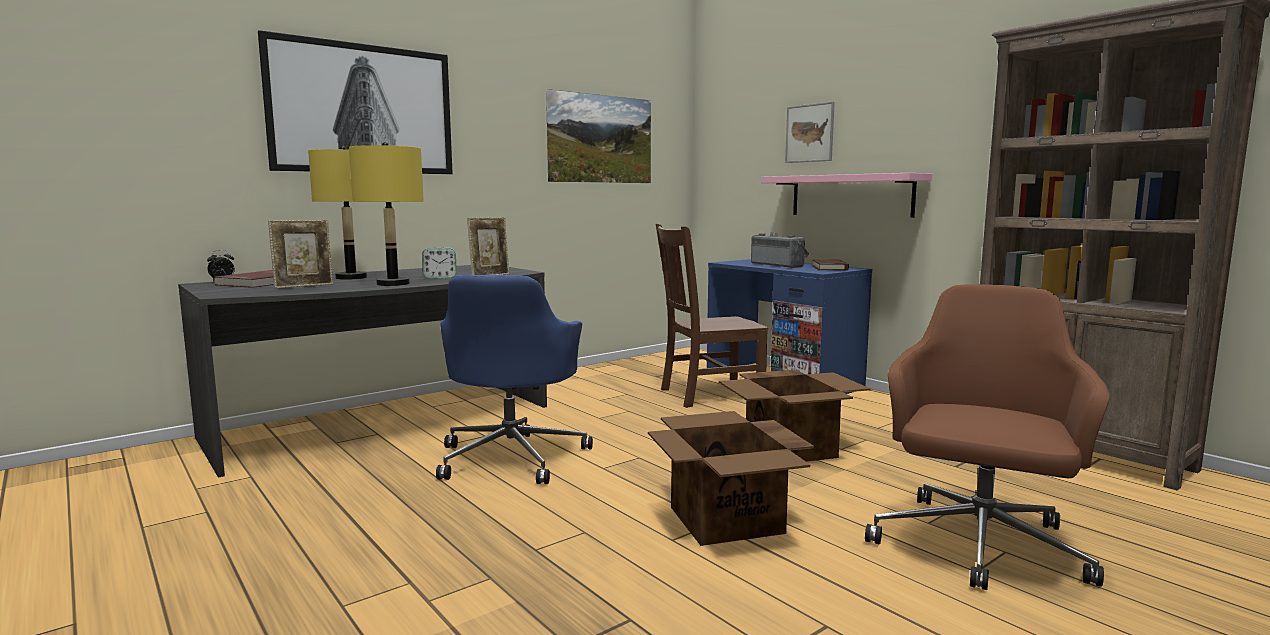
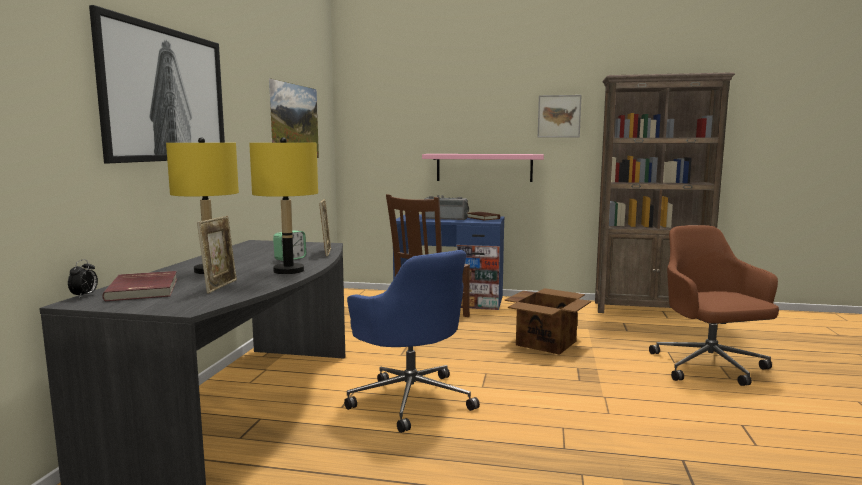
camera: 40 degrees left, 0 degrees up
(726, 521) = (606, 393): cardboard box -> none
(809, 133) = (448, 123): picture -> picture (559, 116)

